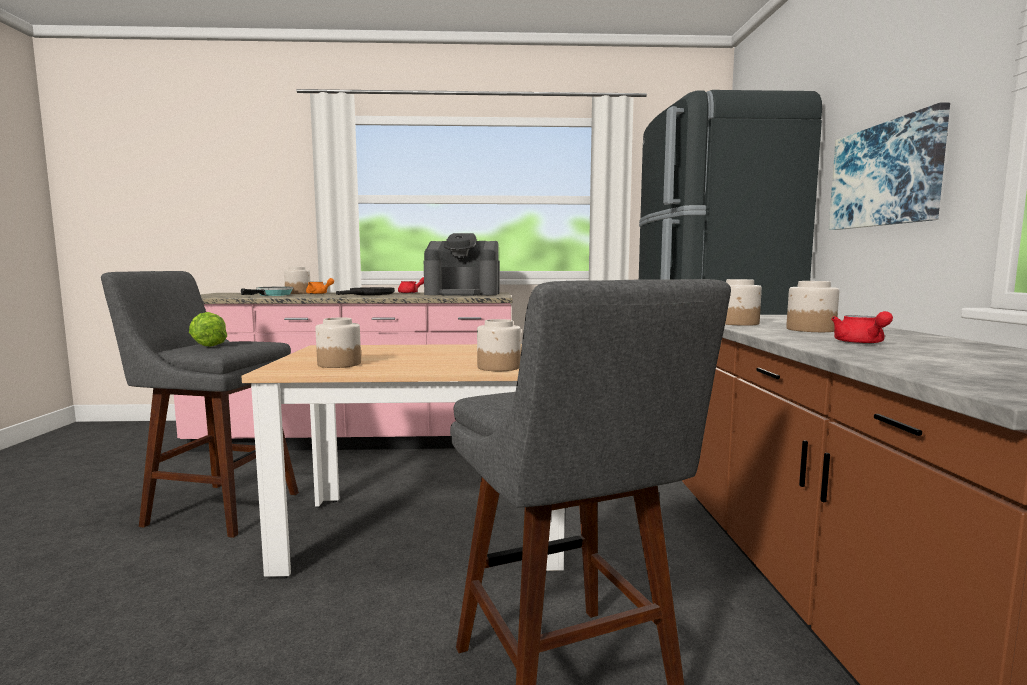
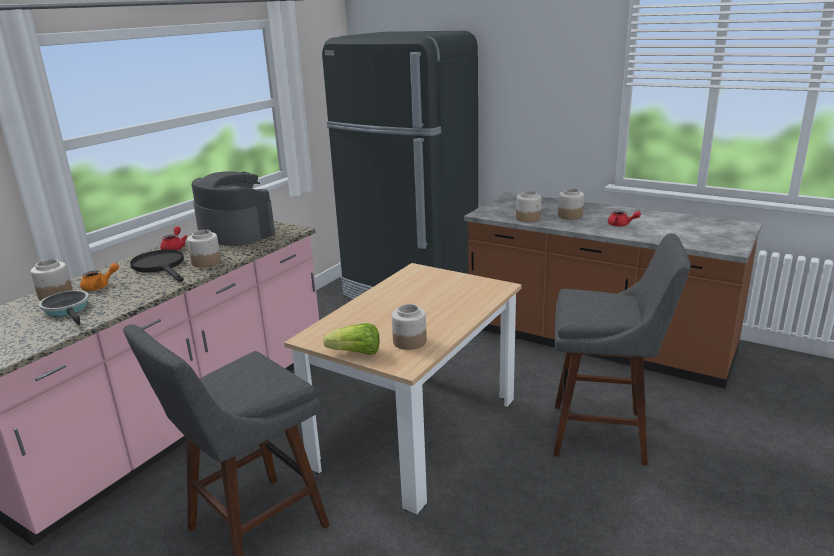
camera: 55 degrees left, 15 degrees up
(208, 345) = (243, 385): lettuce -> lettuce (356, 353)
(463, 294) = (236, 233): coffee machine -> coffee machine turned 90 degrees counterclockwise
(499, 367) = (484, 297): jar -> jar (206, 262)
(886, 175) = (539, 105): picture -> none

